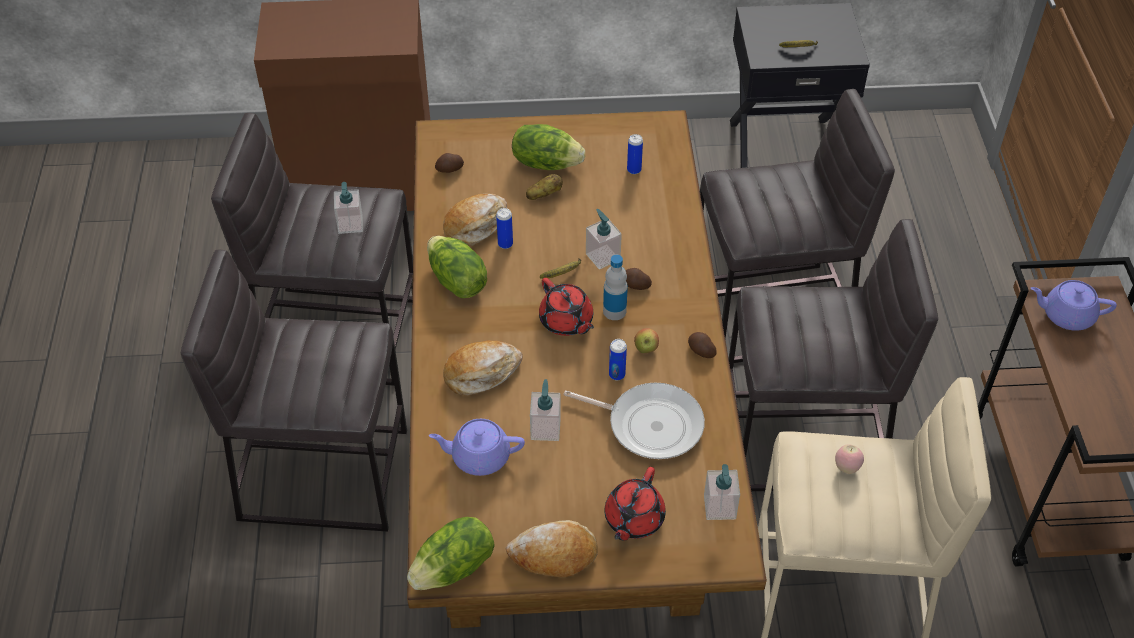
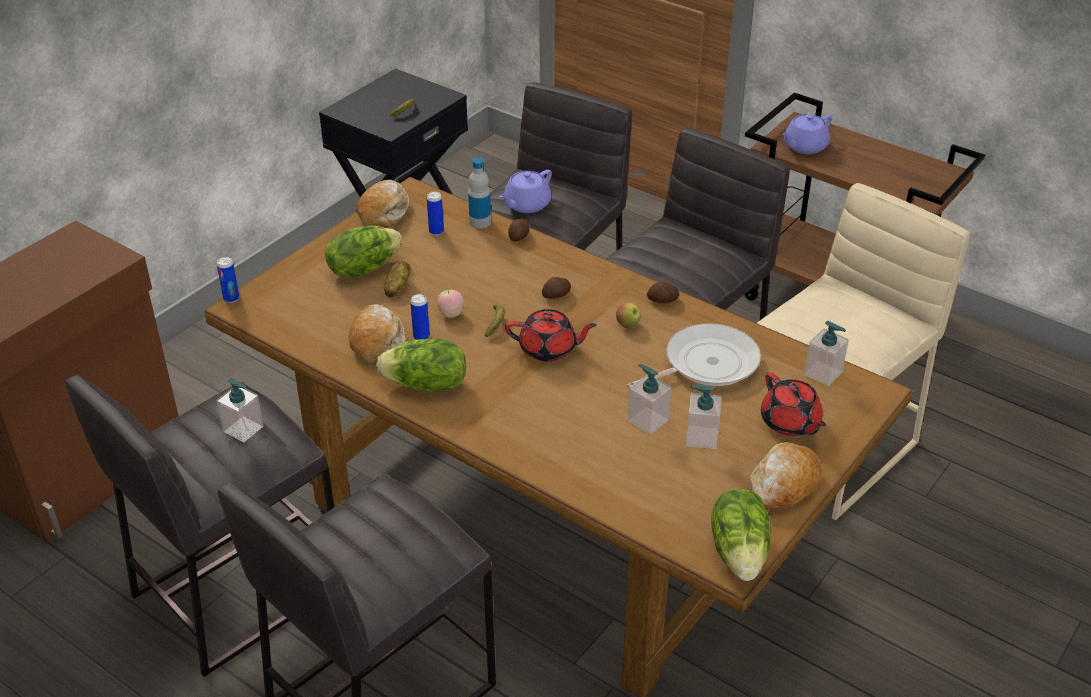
camera: 50 degrees left, 10 degrees down
(450, 169) = (292, 321): potato -> potato (519, 236)
(479, 457) = (635, 474): purple teapot -> purple teapot (526, 205)
(481, 373) = (546, 424): bread -> bread (384, 212)
(602, 256) = (505, 295): soap dispenser -> soap dispenser (701, 437)
(614, 311) = (570, 319): bottle -> bottle (480, 222)
(617, 375) = (636, 353): can -> can (231, 298)
(847, 467) = (825, 311): apple -> apple (451, 315)

